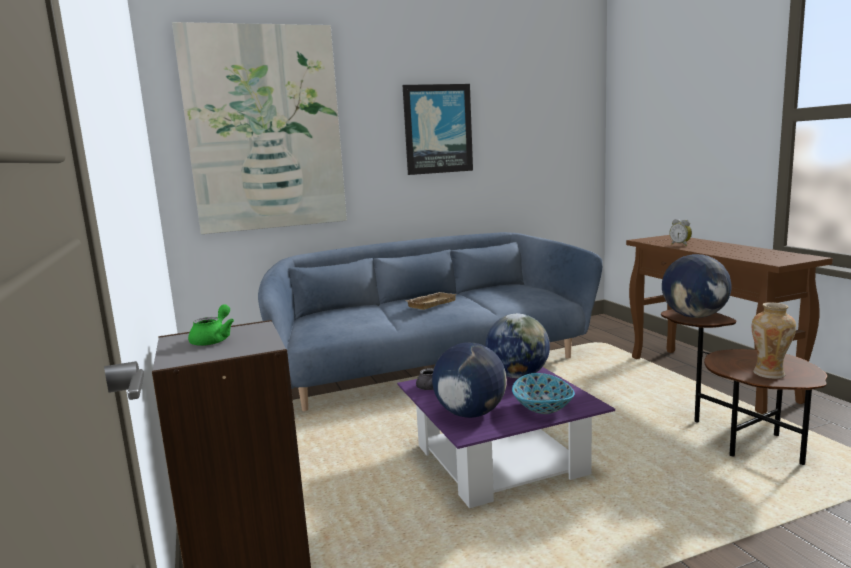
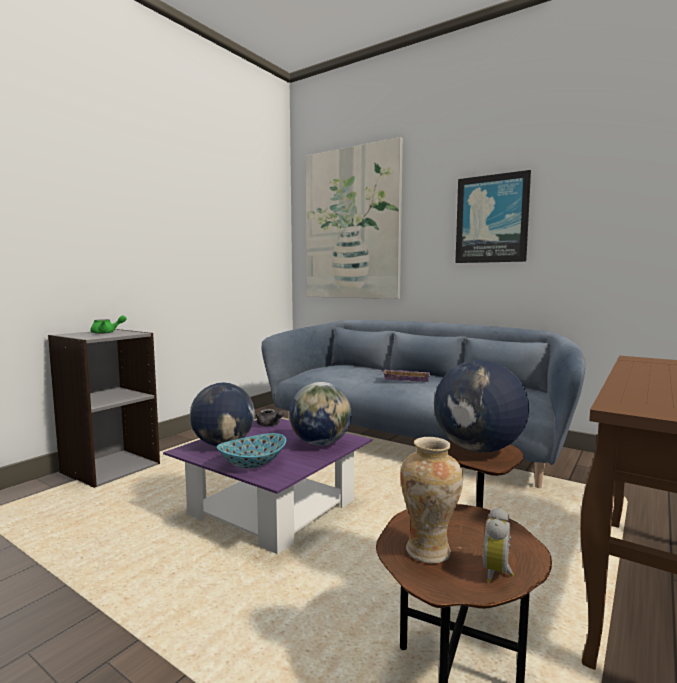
camera: 55 degrees right, 5 degrees down
(431, 303) = (407, 378): beige tray -> purple tray
(681, 245) = (647, 370): alarm clock -> alarm clock (498, 573)

